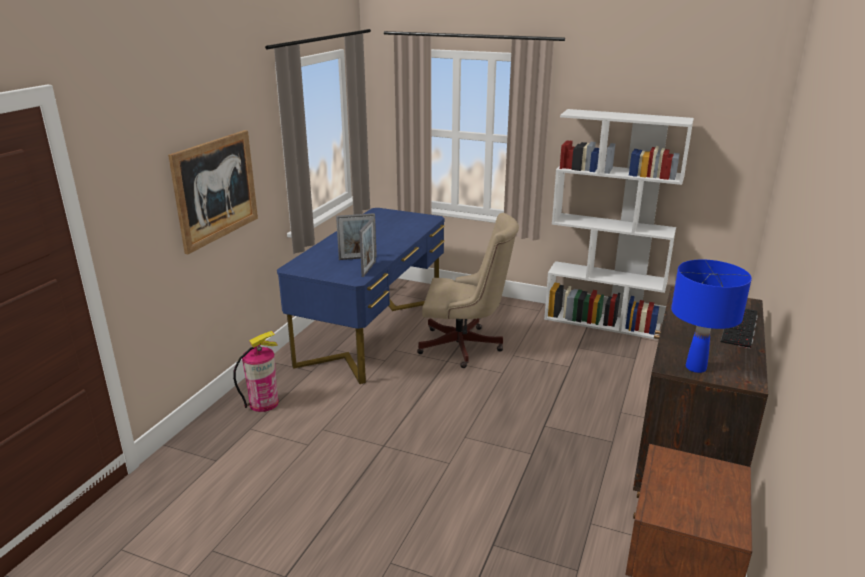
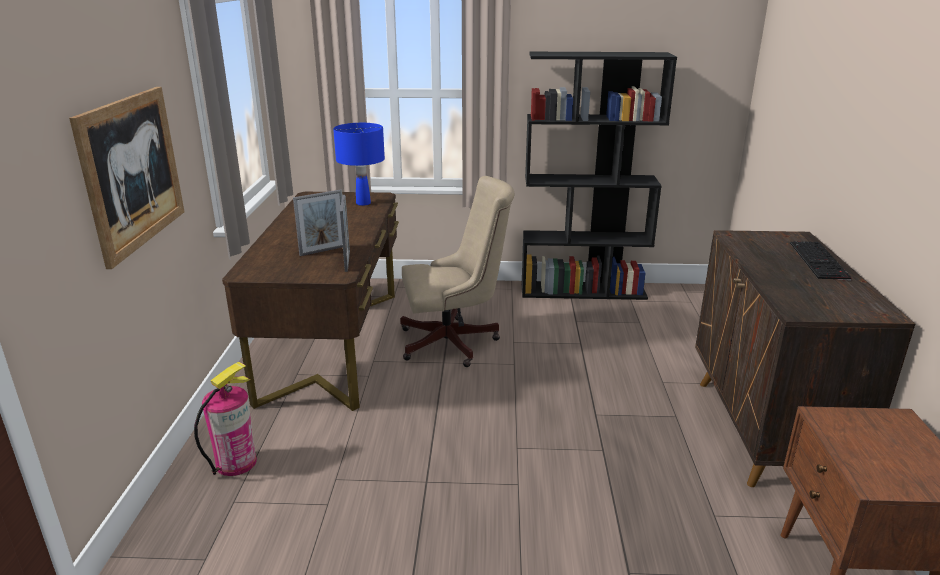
camera: 20 degrees left, 0 degrees up
(372, 331) = (333, 343): blue desk -> brown desk
(602, 322) = (583, 290): white bookcase -> black bookcase
(696, 368) = (824, 309): blue table lamp -> blue table lamp (363, 203)

